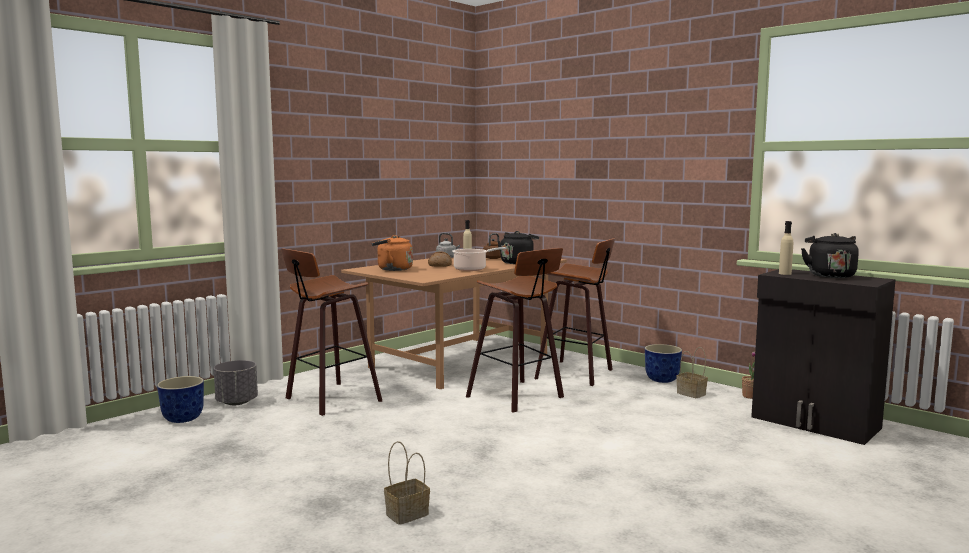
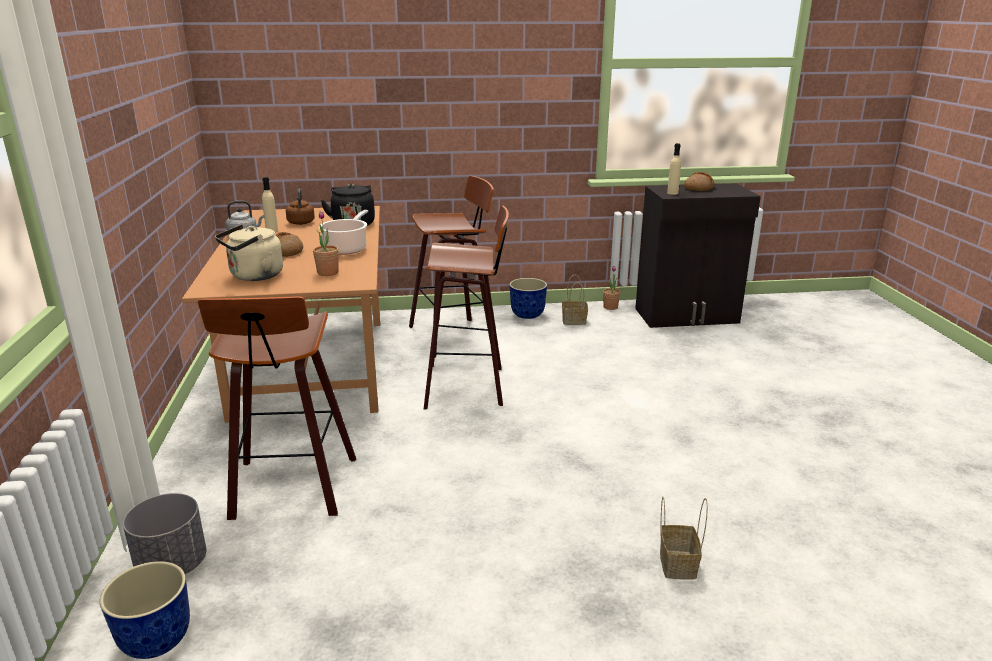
camera: 50 degrees left, 15 degrees up
(392, 269) = (254, 276): orange kettle -> beige kettle
(426, 274) = (327, 273): none -> potted plant
(829, 275) = (698, 188): black kettle -> bread

